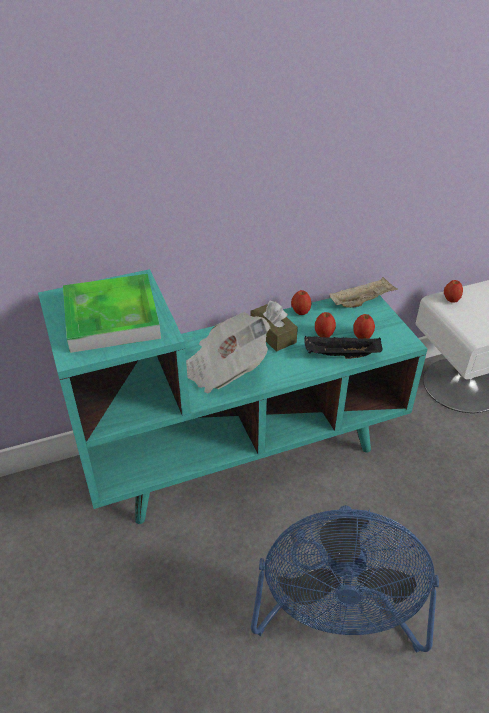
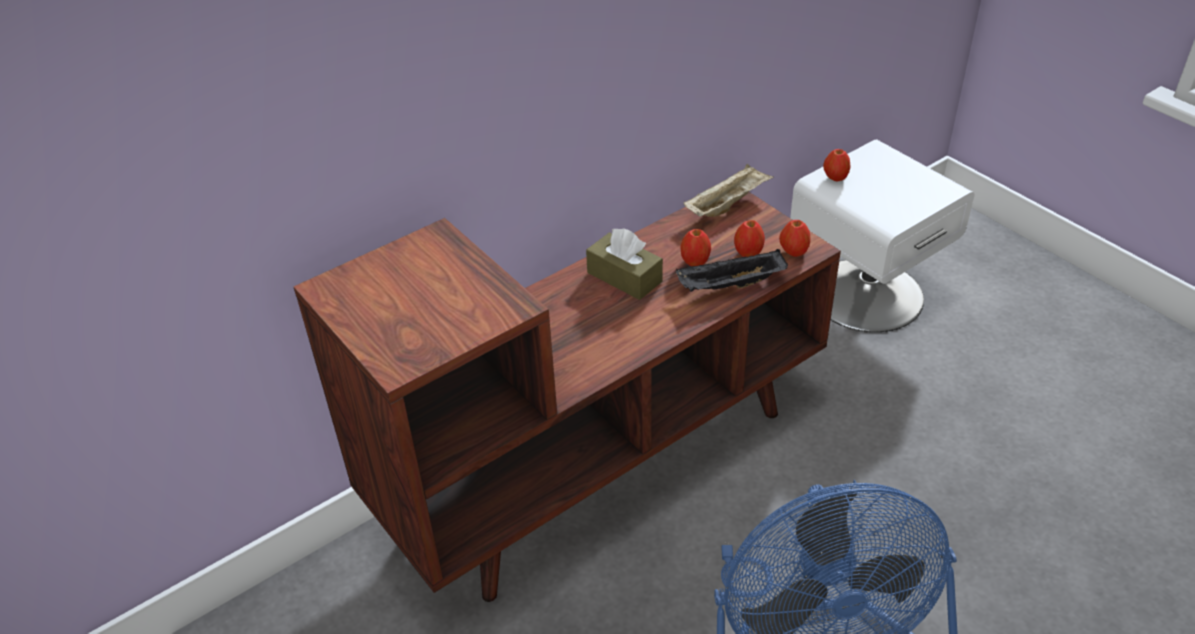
camera: 15 degrees left, 0 degrees up
(111, 318) = (426, 299): tray -> none
(224, 369) = (578, 341): newspaper -> none
(245, 451) = (604, 458): turquoise tv stand -> brown tv stand
(300, 312) = (649, 237): apple -> apple (793, 252)

